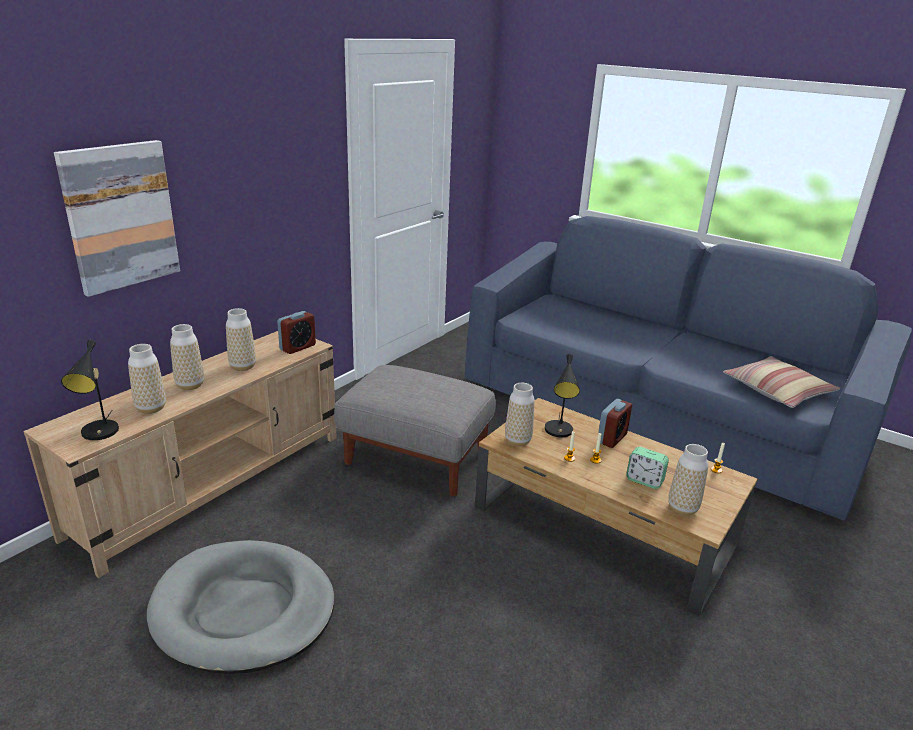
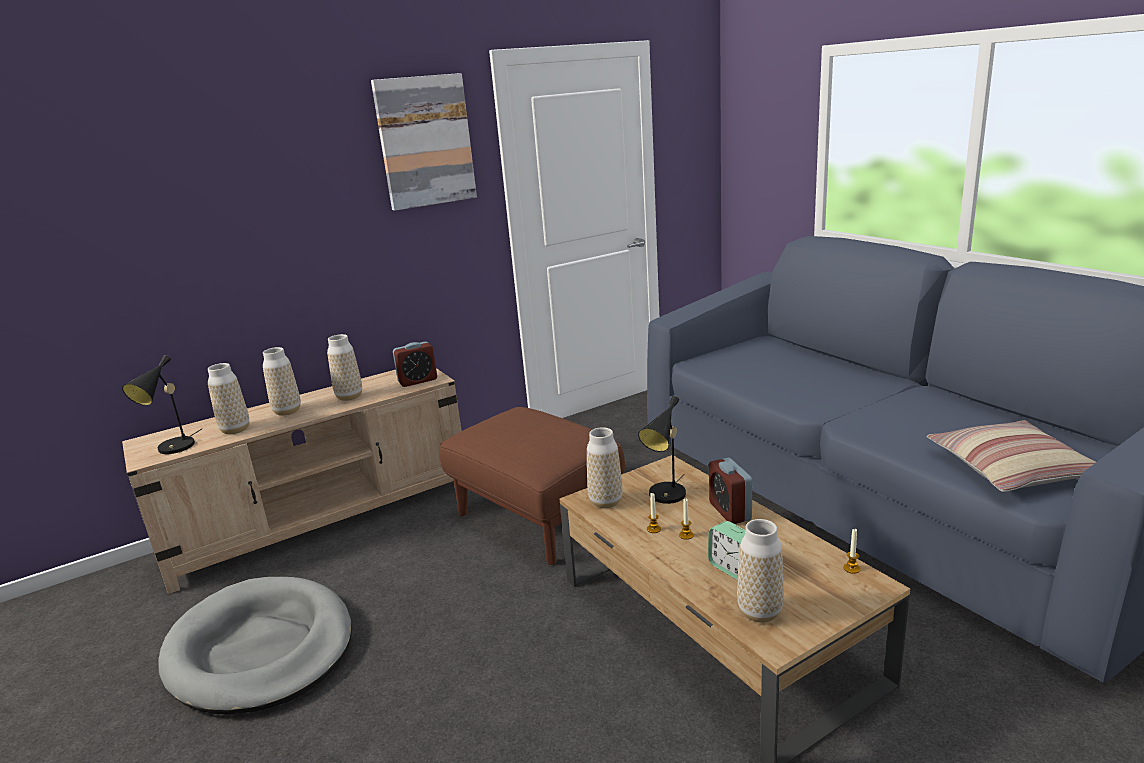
camera: 25 degrees right, 5 degrees down
(120, 216) = (222, 239): picture -> picture (425, 141)
(415, 459) = (536, 518): grey ottoman -> brown ottoman
(612, 438) = (730, 511): alarm clock -> alarm clock turned 105 degrees clockwise

